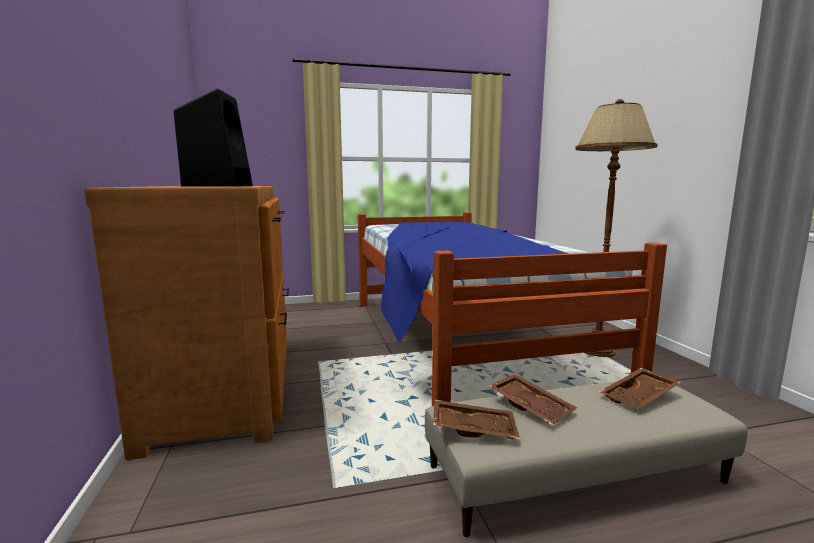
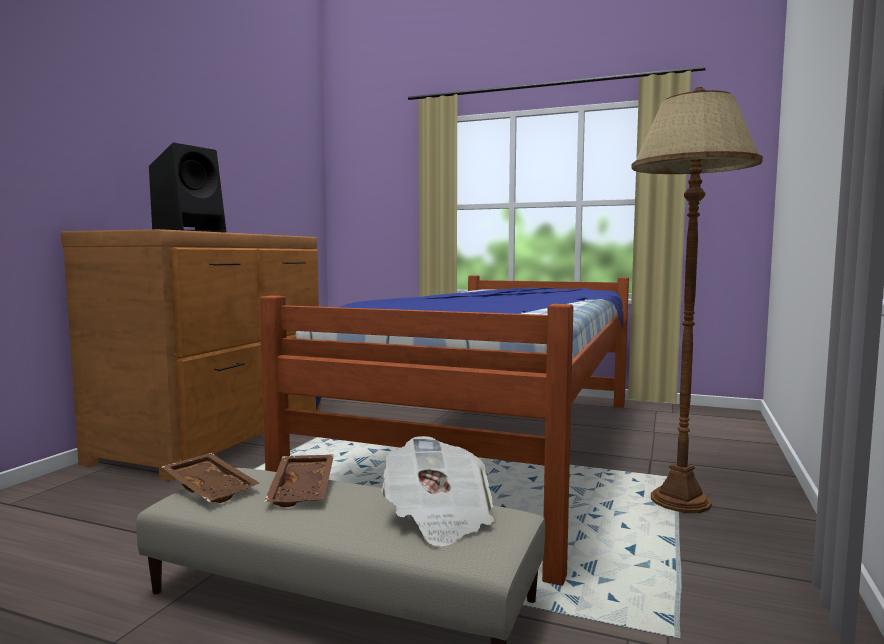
camera: 35 degrees right, 5 degrees down
(640, 397) = (438, 518): brown tray -> newspaper

